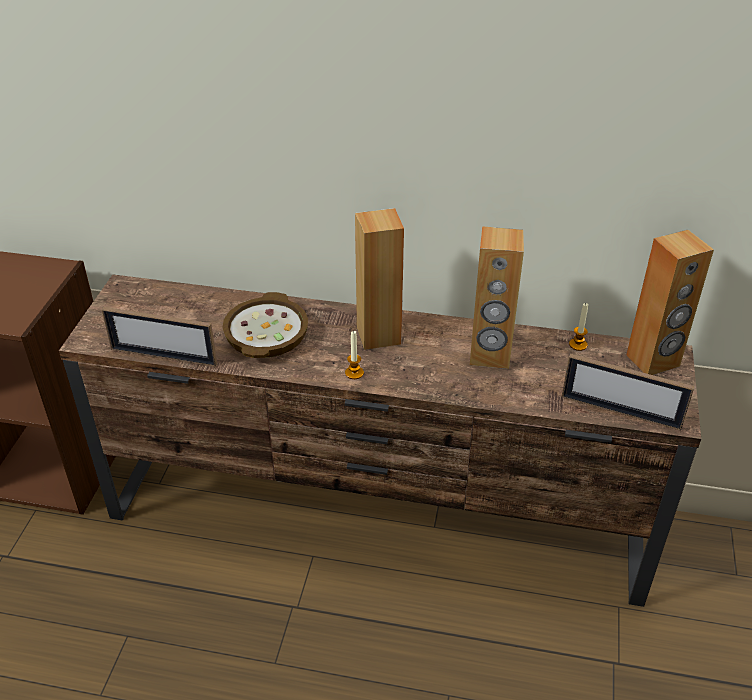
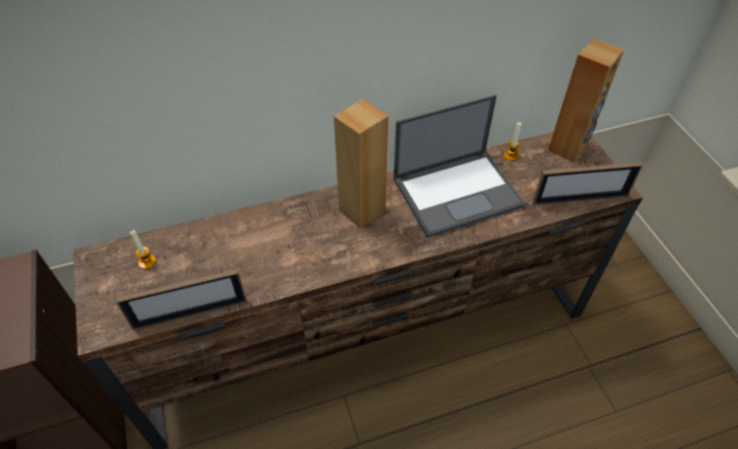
camera: 30 degrees left, 10 degrees up
(265, 335) = (268, 251): bowl -> none
(354, 373) = (369, 254): candle -> candle (147, 262)
(490, 355) = (458, 192): brown speaker -> laptop

